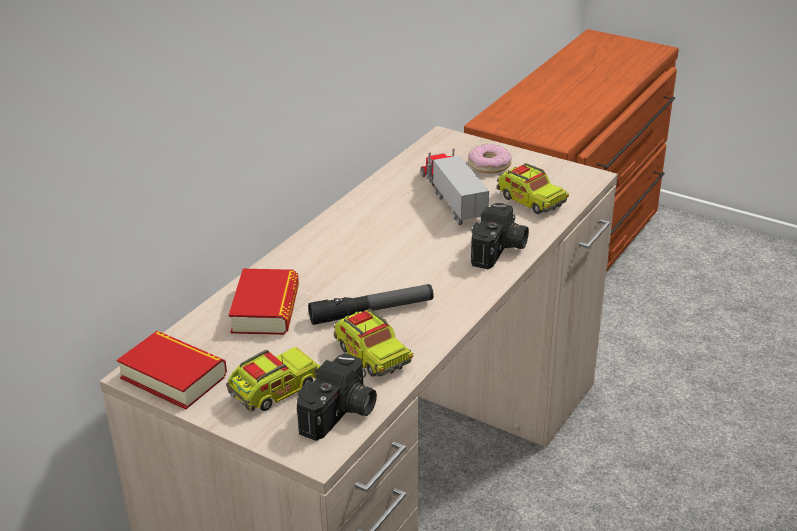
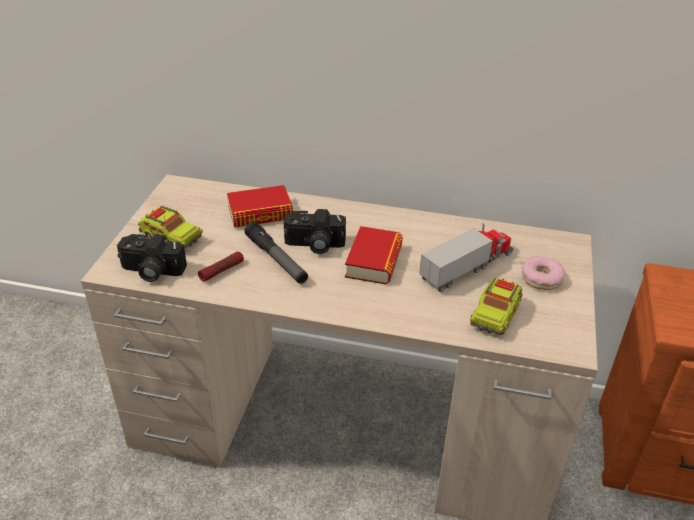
camera: 70 degrees right, 5 degrees up
(173, 377) = (175, 197): book -> book (374, 261)
(372, 355) = (222, 271): toy truck -> flashlight
(500, 250) = (396, 310): camera -> camera (314, 245)

